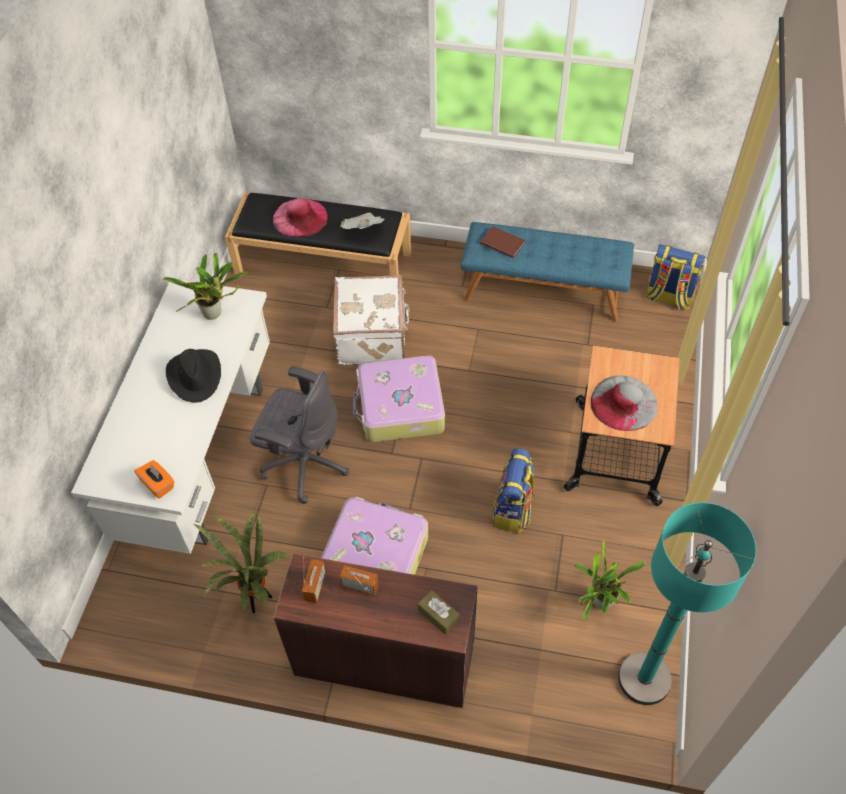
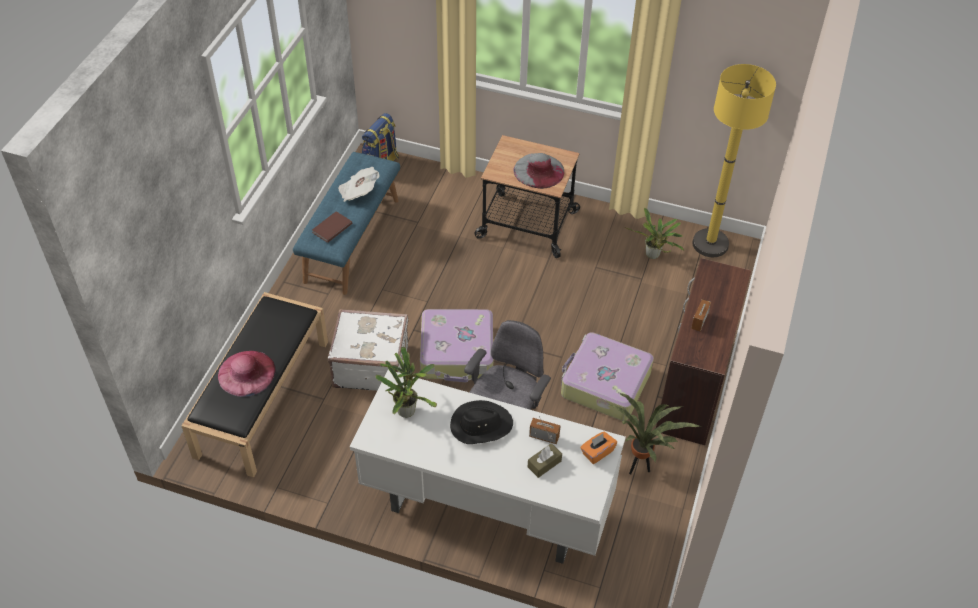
camera: 85 degrees left, 5 degrees down
(315, 586) = (699, 348): radio -> radio (544, 436)
(363, 230) = (281, 324): newspaper -> newspaper (358, 192)
(438, 615) = (723, 280): brown tissue box -> brown tissue box (544, 464)
(513, 510) = (570, 292): backpack -> none
(644, 679) = (710, 244): turquoise floor lamp -> yellow floor lamp

